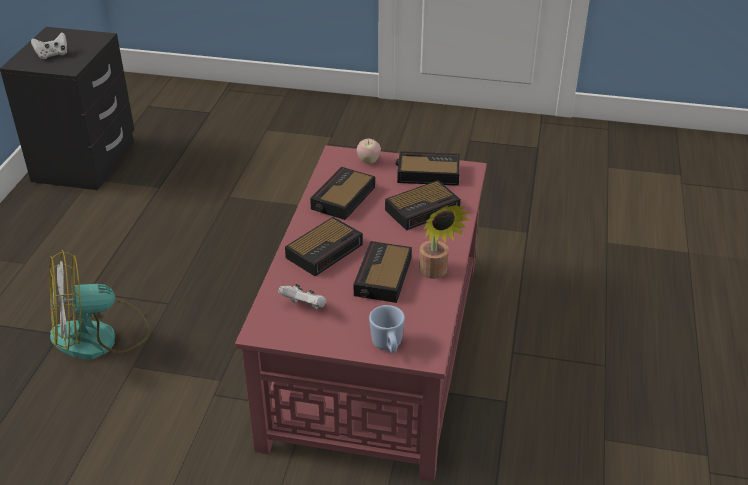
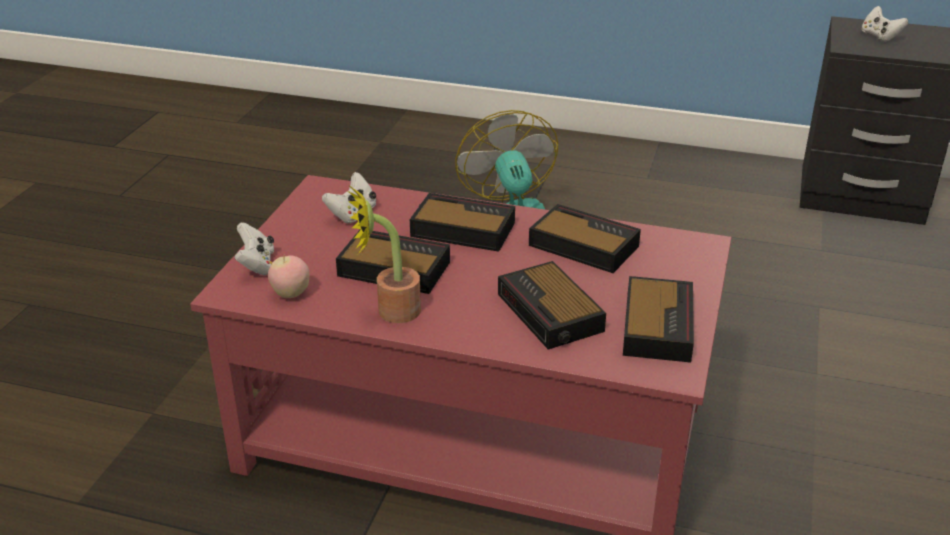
camera: 95 degrees right, 5 degrees down
(325, 250) = (460, 229): alarm clock -> alarm clock turned 150 degrees clockwise
(368, 161) = (687, 271): apple -> apple (291, 294)
(388, 346) = (257, 265): blue mug -> white game controller

